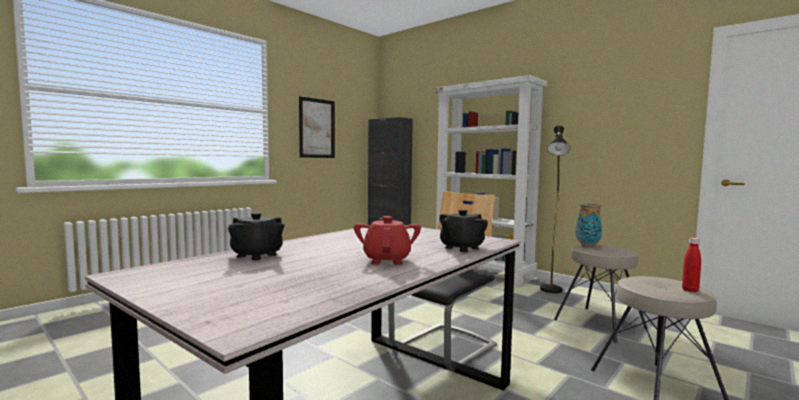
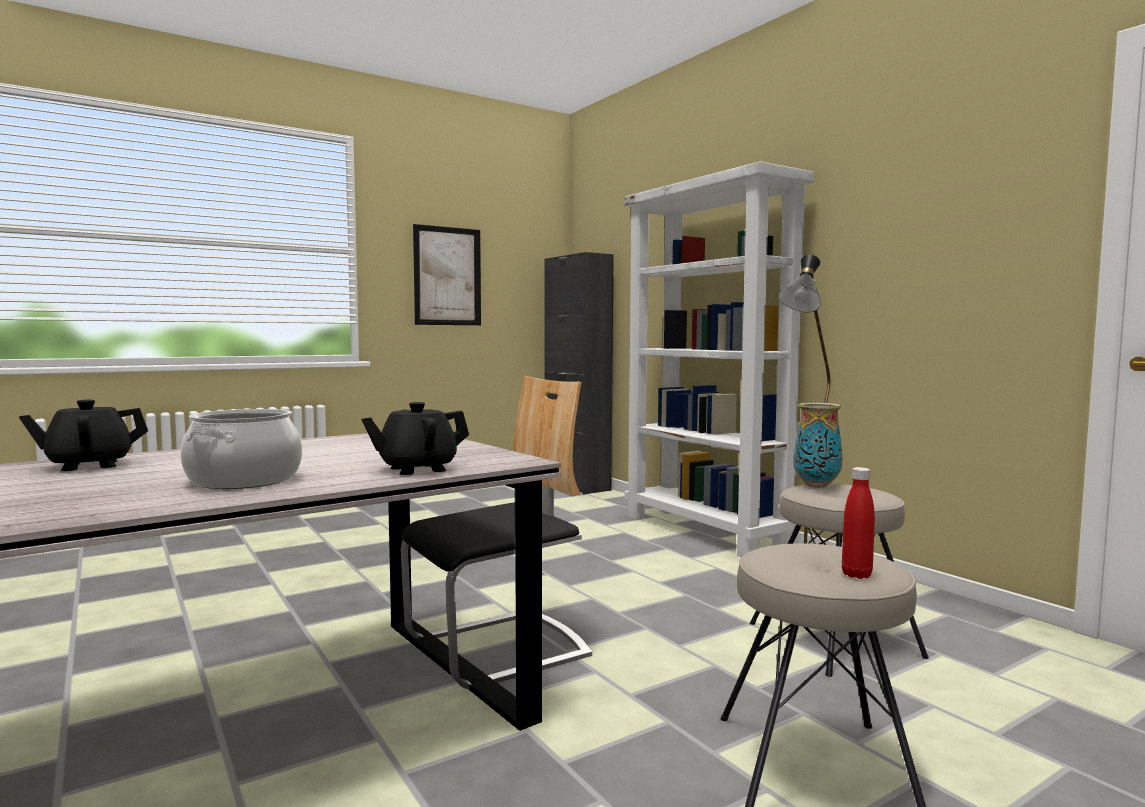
camera: 15 degrees right, 0 degrees up
(257, 255) = (89, 465): black teapot -> black teapot turned 105 degrees clockwise
(387, 260) = (245, 480): red teapot -> cooking pot

